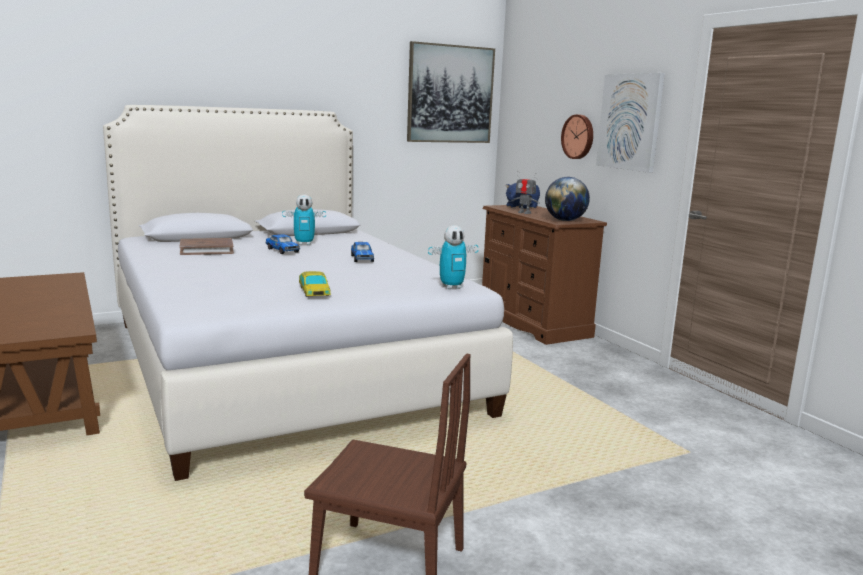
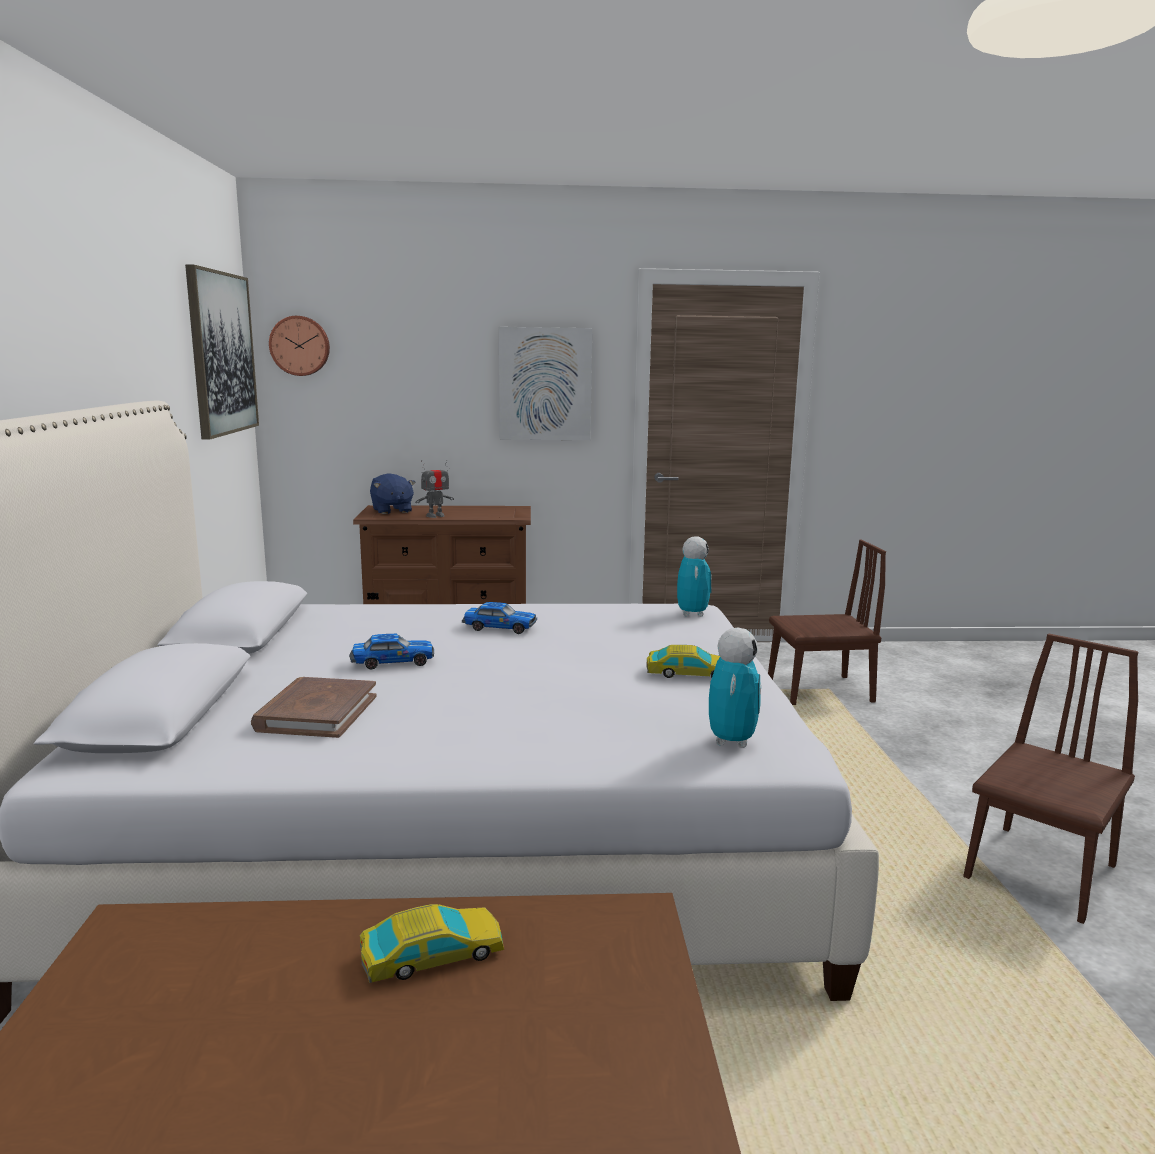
camera: 65 degrees left, 0 degrees up
(46, 307) = (432, 954): none -> toy car
(304, 244) = (352, 645): toy robot -> toy robot (731, 741)
(565, 220) = (507, 513): globe -> none
(578, 136) = (453, 406): wall clock -> wall clock (300, 346)
(679, 448) = (819, 690): none -> brown chair

